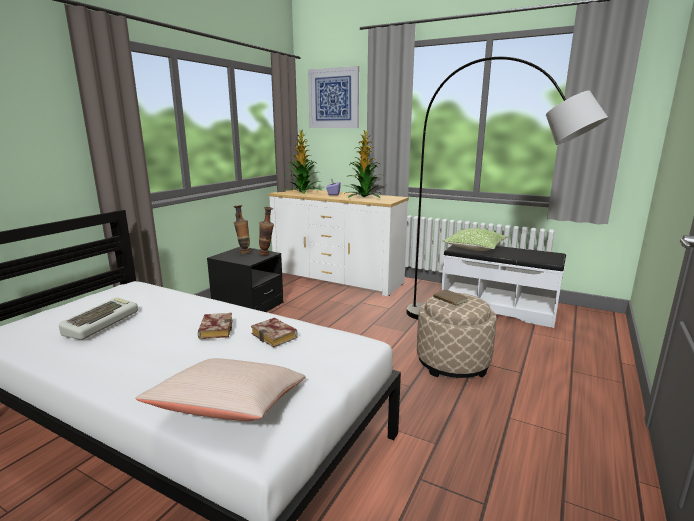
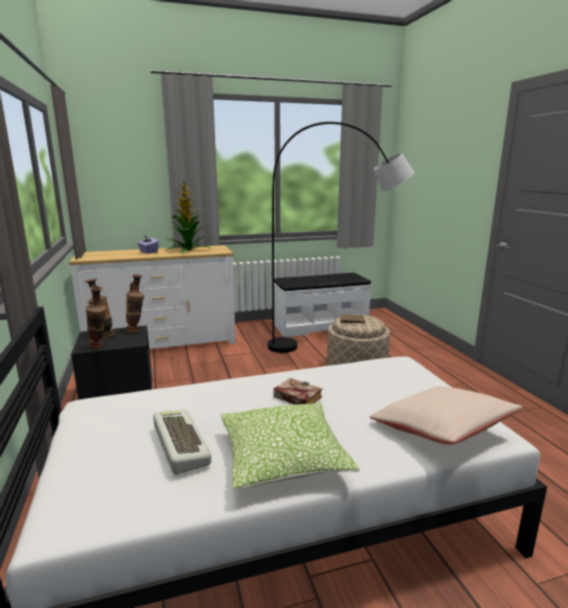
camera: 45 degrees left, 0 degrees up
(226, 258) = (99, 347): none -> vase
(276, 336) = (347, 381): book -> none
(303, 192) = (108, 254): potted plant -> none
(333, 98) = (115, 145): picture -> none
(474, 248) = (299, 280): pillow -> pillow (283, 458)

